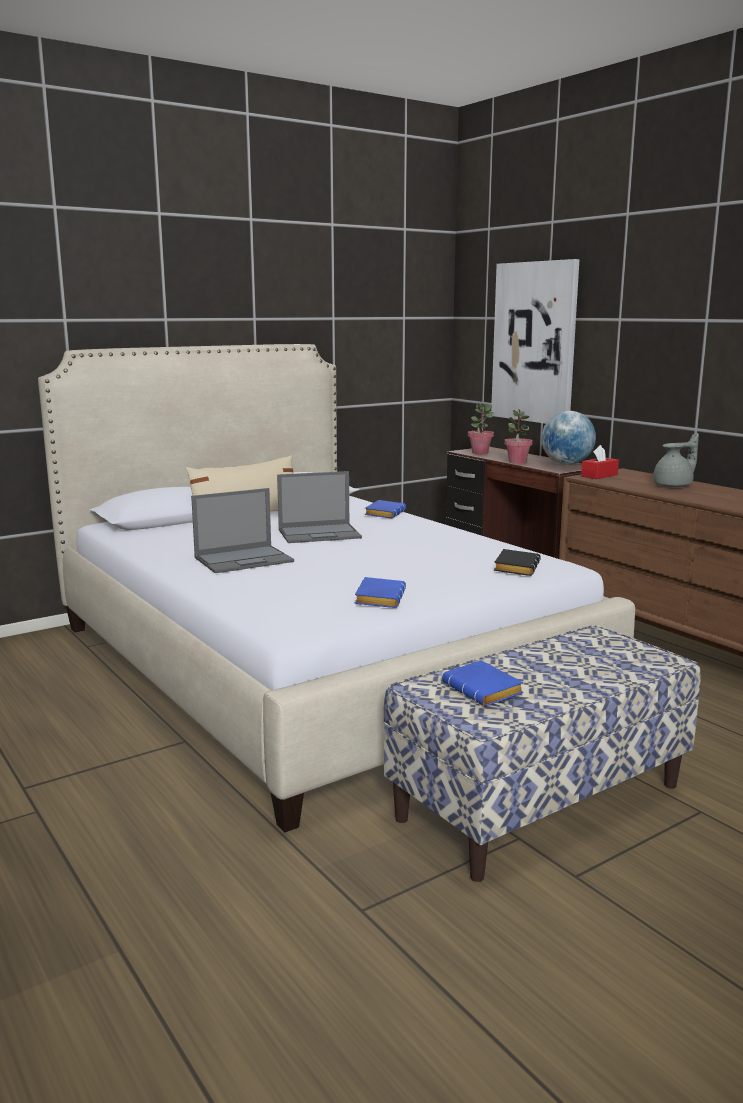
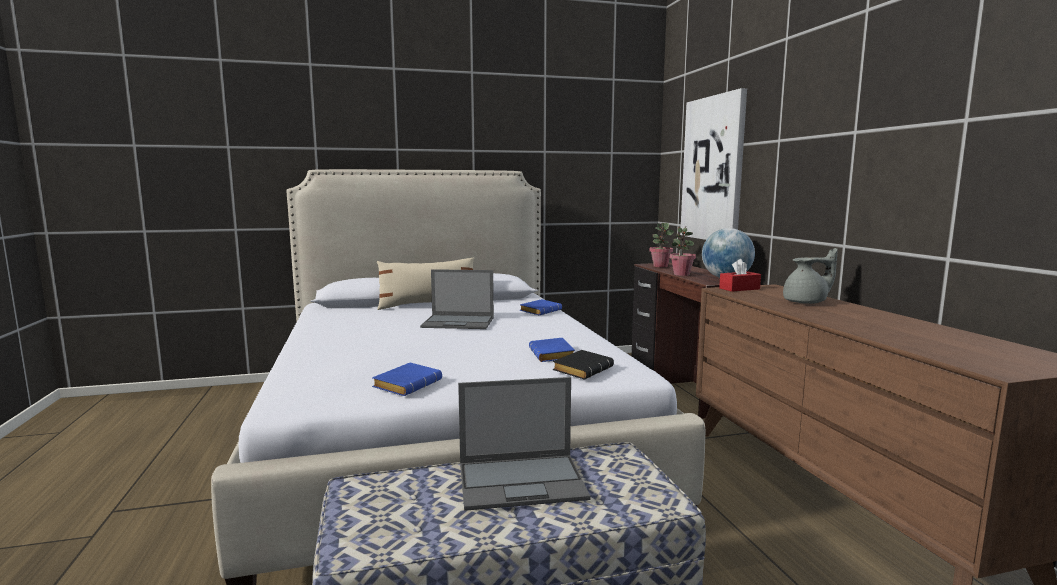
camera: 20 degrees right, 5 degrees down
(245, 559) = (363, 337): laptop -> laptop (523, 481)
(485, 690) = (411, 504): blue book -> blue book (553, 355)

